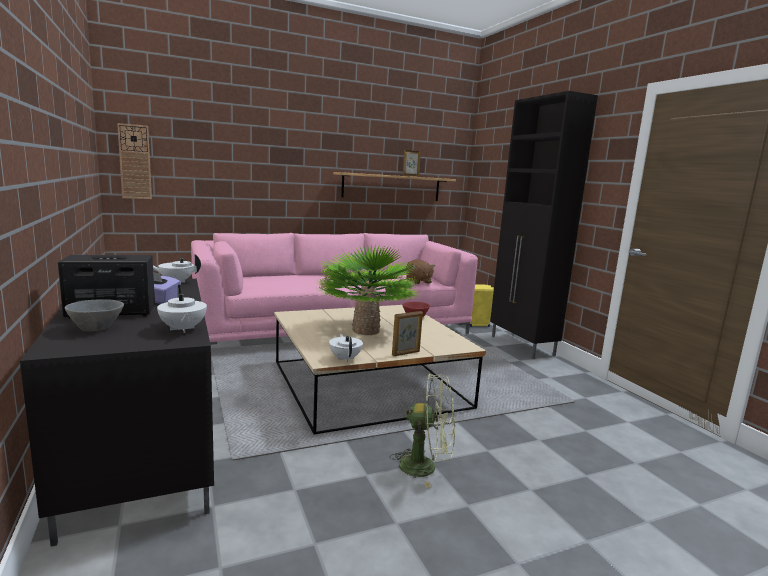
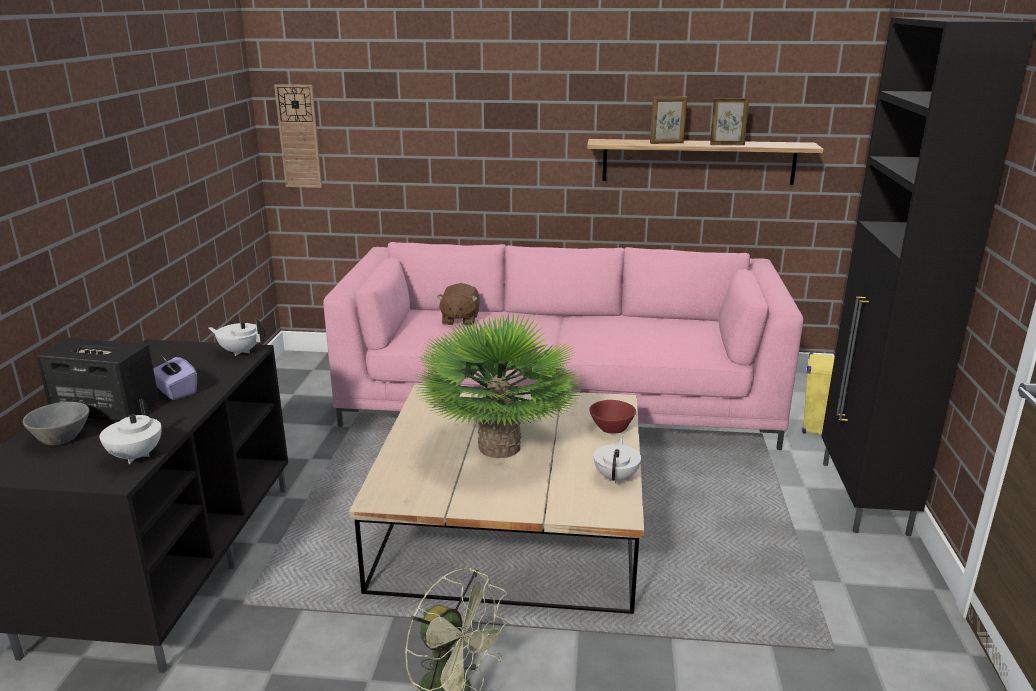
camera: 30 degrees right, 10 degrees up
(345, 358) = (409, 500): white teapot -> white teapot (616, 477)
(406, 353) = (505, 509): picture frame -> picture frame (667, 143)
(418, 281) = (686, 349): brown plush toy -> brown plush toy (459, 320)

